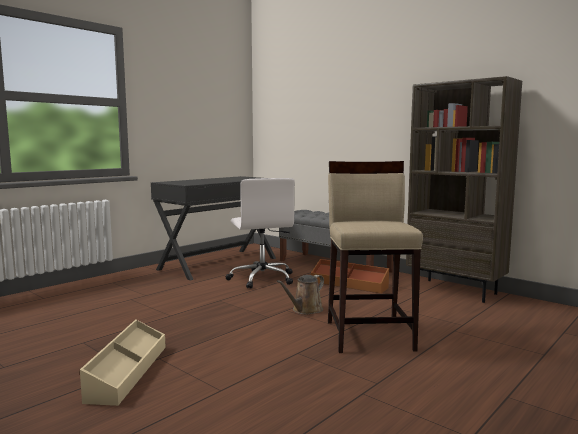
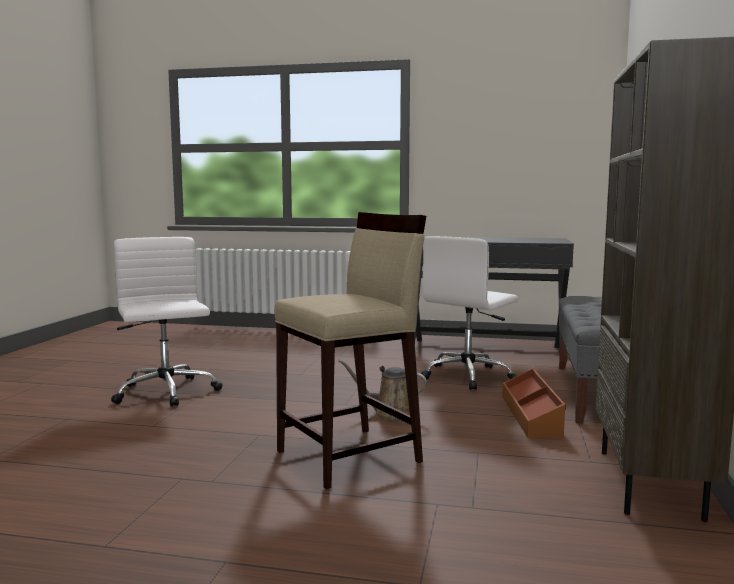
camera: 60 degrees right, 0 degrees up
(127, 372) = (166, 393): beige storage box -> white office chair

